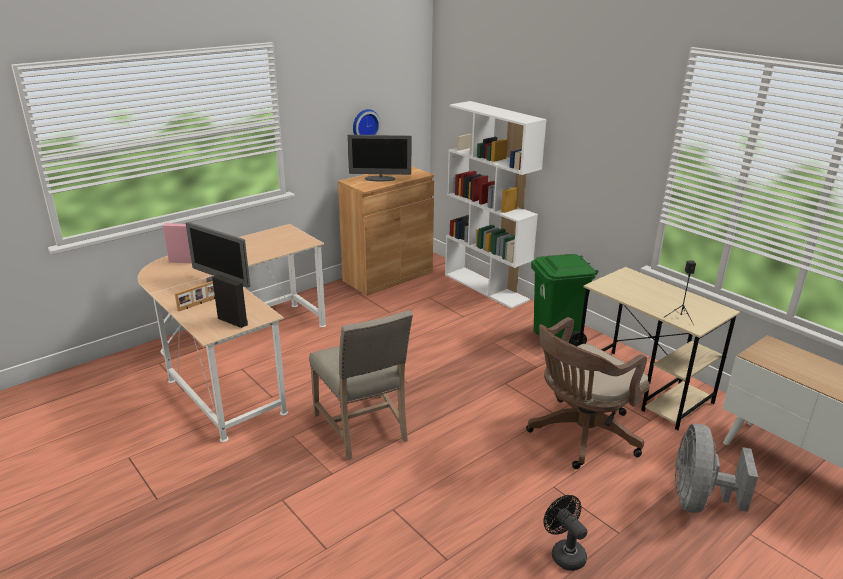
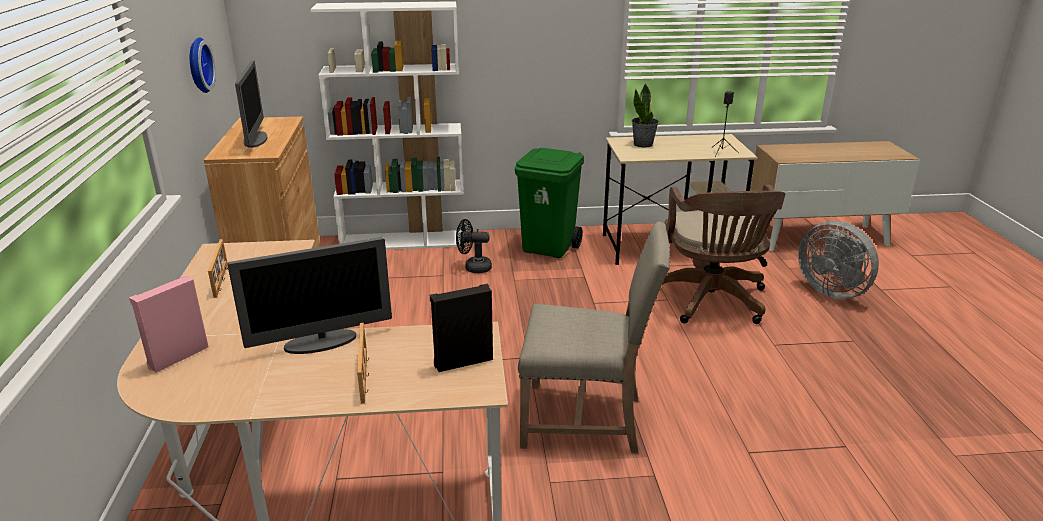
camera: 55 degrees left, 0 degrees up
(258, 241) = (222, 280): none -> picture frame
(380, 179) = (255, 140): monitor -> monitor turned 45 degrees counterclockwise
(564, 553) = (866, 377): black fan -> black fan (473, 267)
(636, 283) = (643, 144): none -> potted plant

